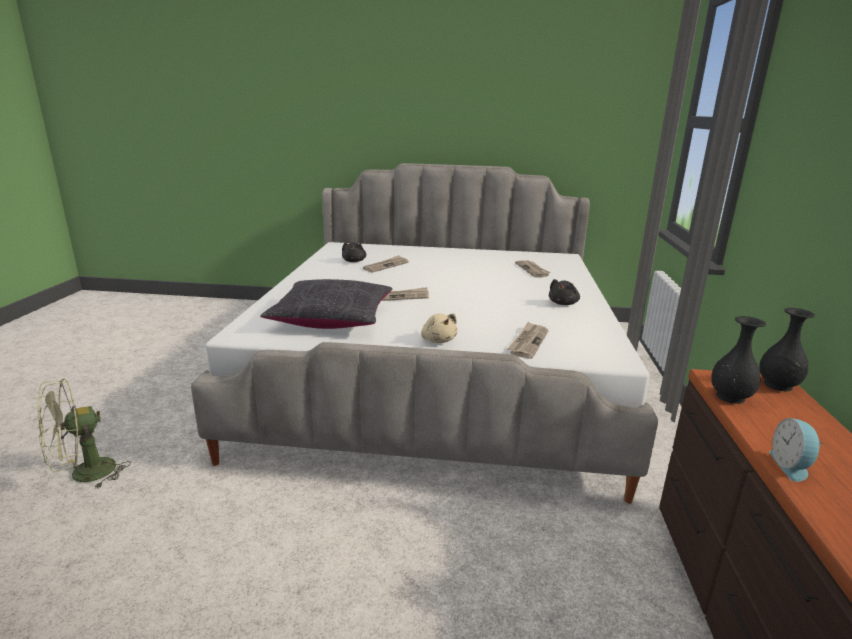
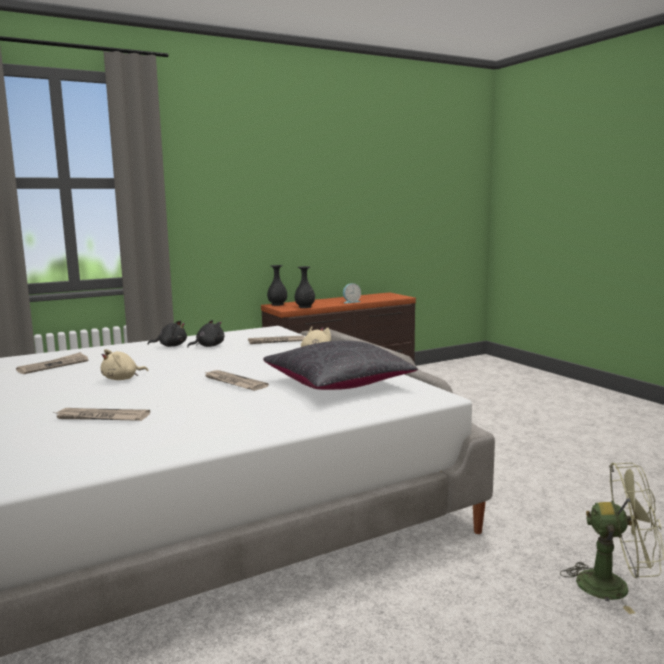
camera: 125 degrees left, 10 degrees down
(354, 261) = (92, 440): black plush toy -> black plush toy (208, 346)
(462, 278) = (122, 379): none -> beige plush toy

